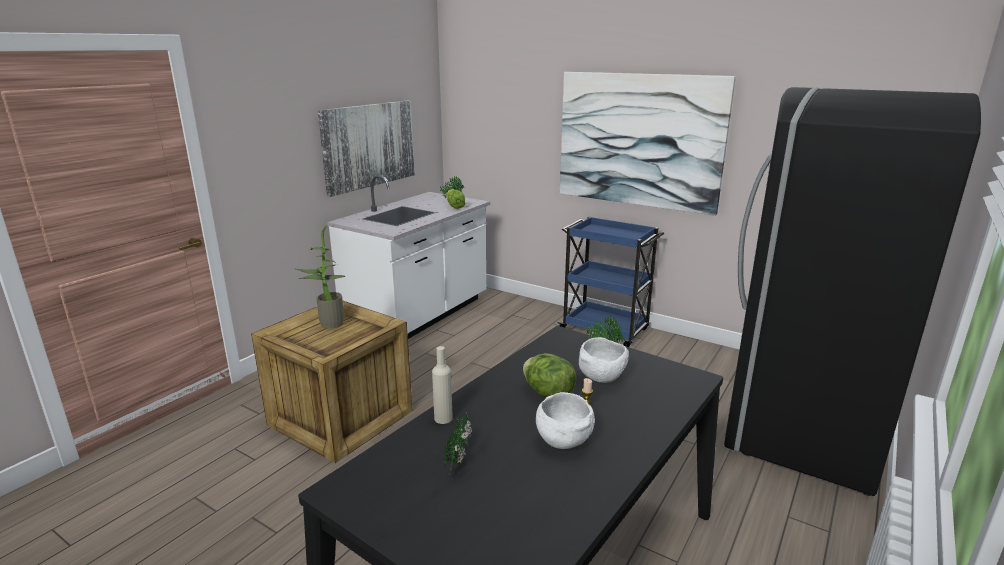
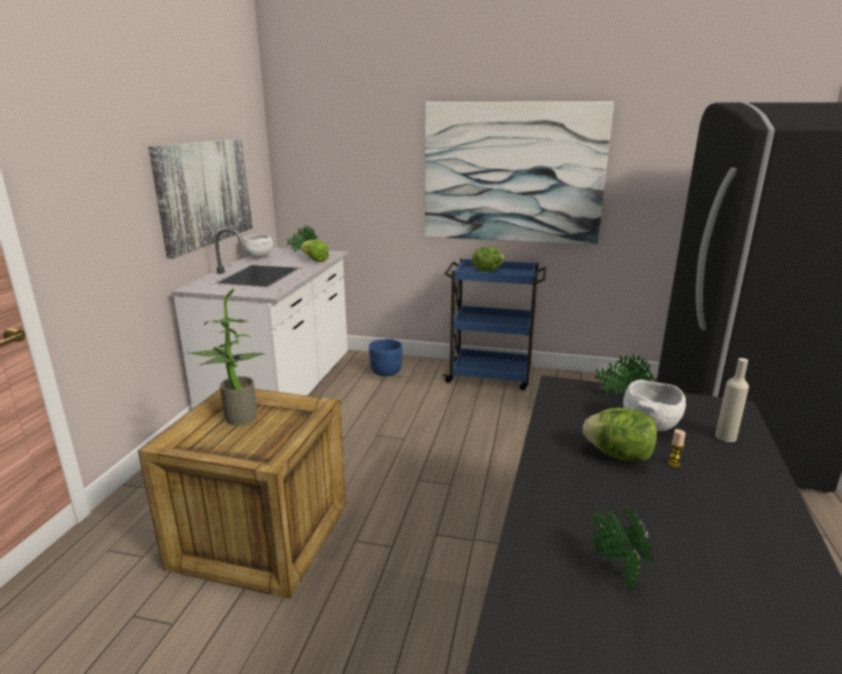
camera: 20 degrees left, 0 degrees up
(443, 418) = (539, 515): beige bottle -> beige bottle (725, 437)
(514, 312) = (386, 371): none -> blue planter
(562, 440) = (695, 510): white bowl -> white bowl (258, 257)
(607, 230) = (487, 270): none -> lettuce

